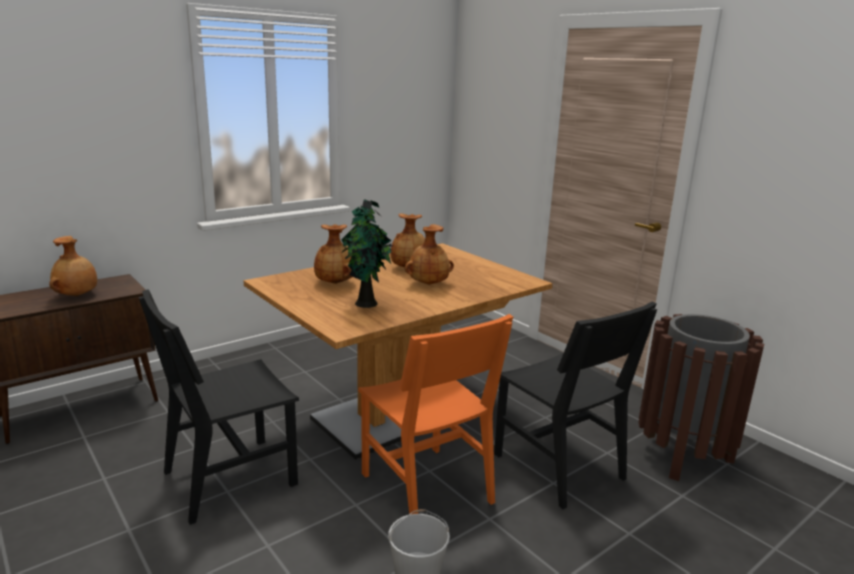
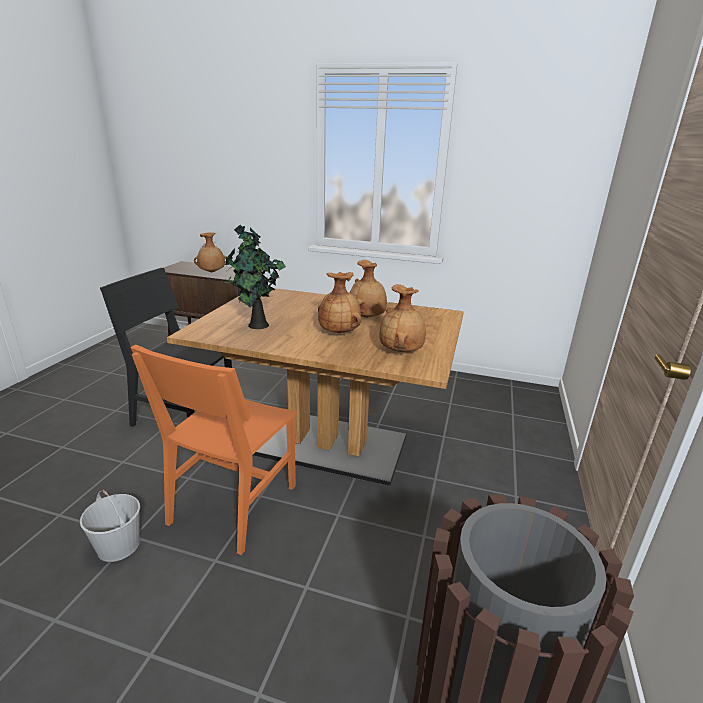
camera: 55 degrees right, 5 degrees up
(336, 283) = (289, 306): brown vase -> brown vase (402, 351)
(558, 466) = (339, 580): black chair -> none

